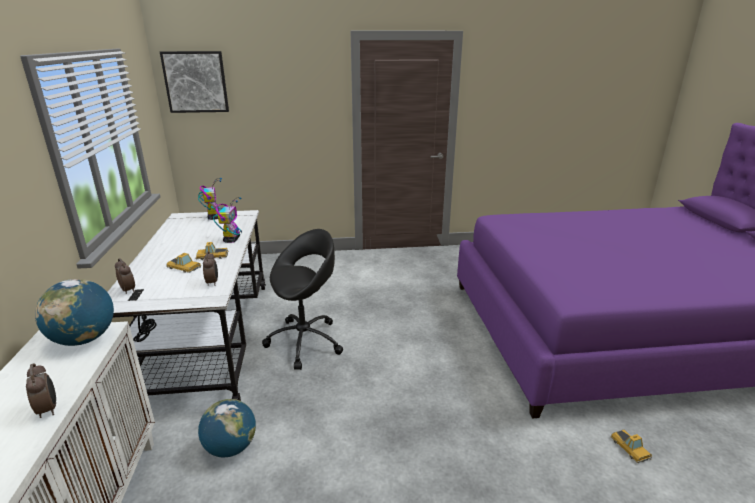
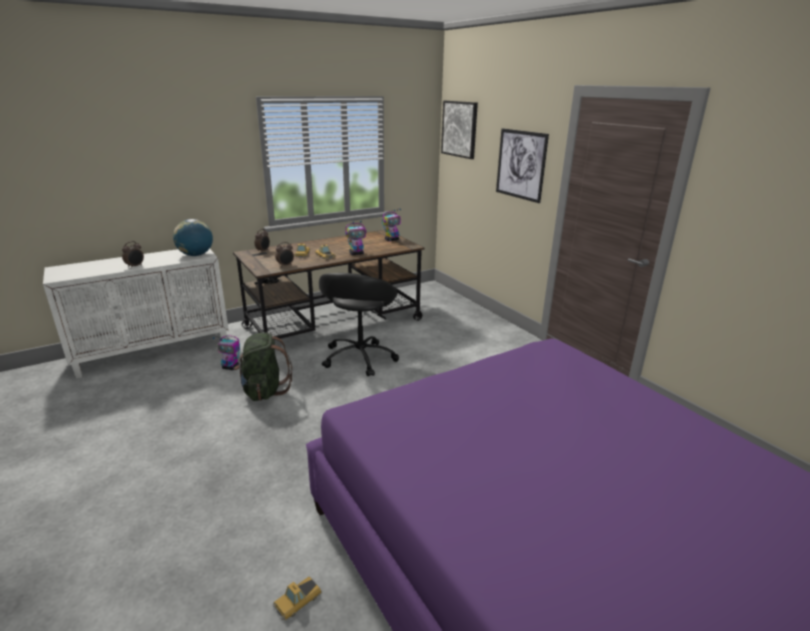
camera: 65 degrees right, 0 degrees up
(208, 340) = (334, 324): white desk -> brown desk
(231, 447) = (231, 367): globe -> toy robot
(300, 106) = (520, 165): none -> picture
(306, 341) = (359, 359): black office chair -> black office chair turned 60 degrees clockwise
(315, 423) = (264, 390): none -> green backpack

